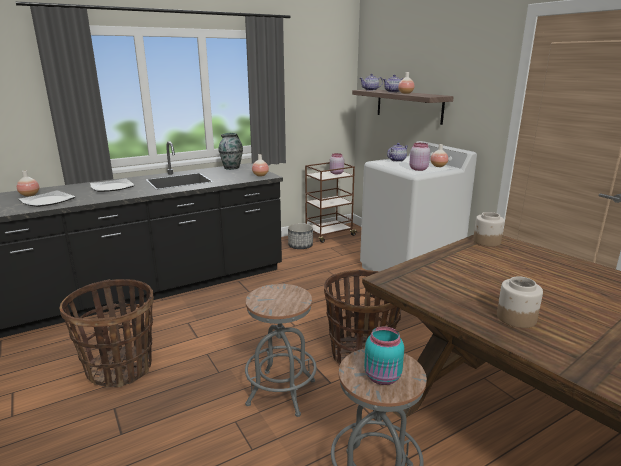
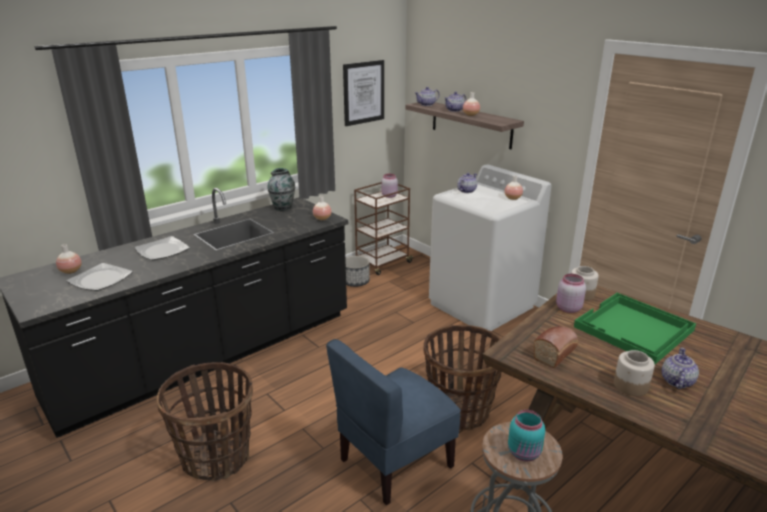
camera: 10 degrees left, 5 degrees up
(281, 392) = (395, 462): grey stool -> blue chair
(317, 80) = (363, 92): none -> picture
(418, 169) = (493, 205): pink jar -> pink jar (567, 308)
(441, 283) = (556, 352): none -> bread
(535, 272) = (634, 329): none -> green tray
(573, 319) = (676, 381): none -> teapot

